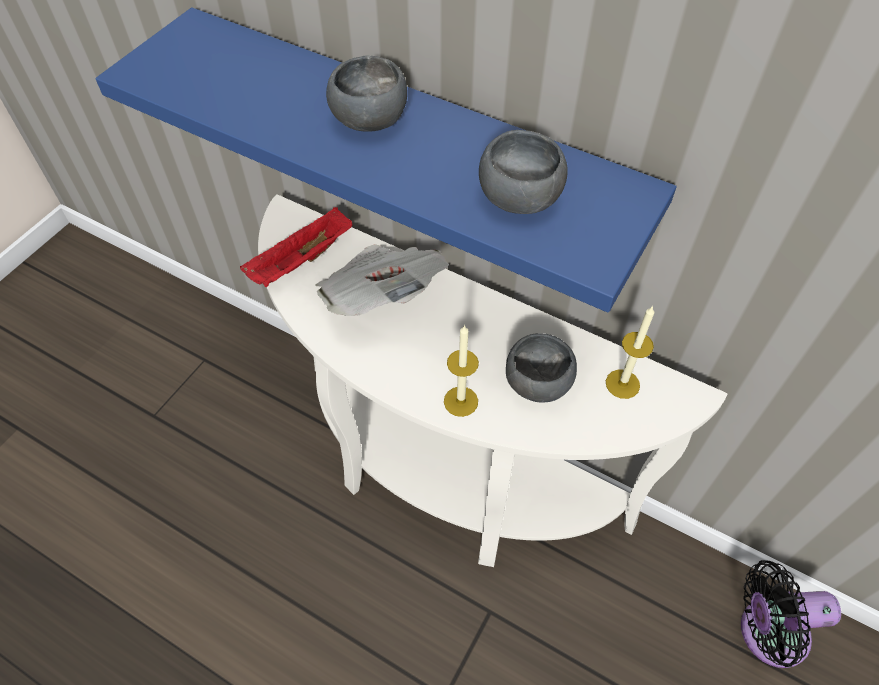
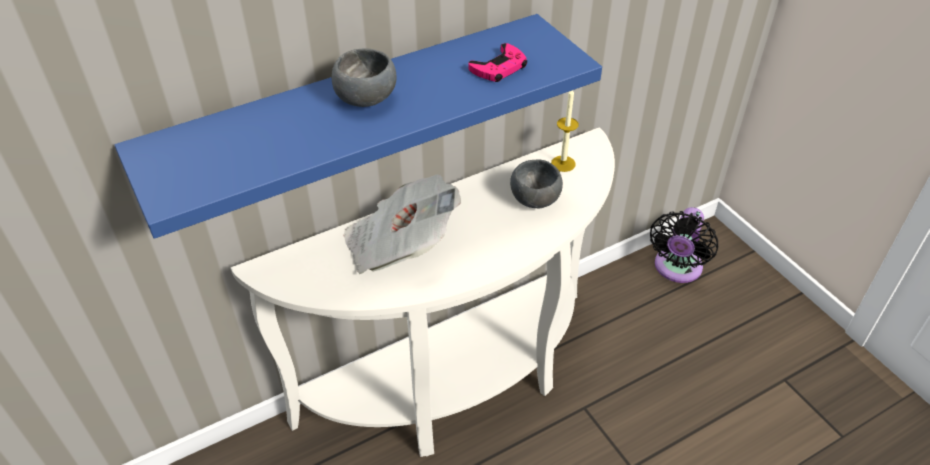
camera: 60 degrees left, 10 degrees down
(301, 262) = (322, 278): red tray -> none
(461, 401) = (523, 241): candle -> none
(517, 199) = (499, 68): grey bowl -> pink game controller

